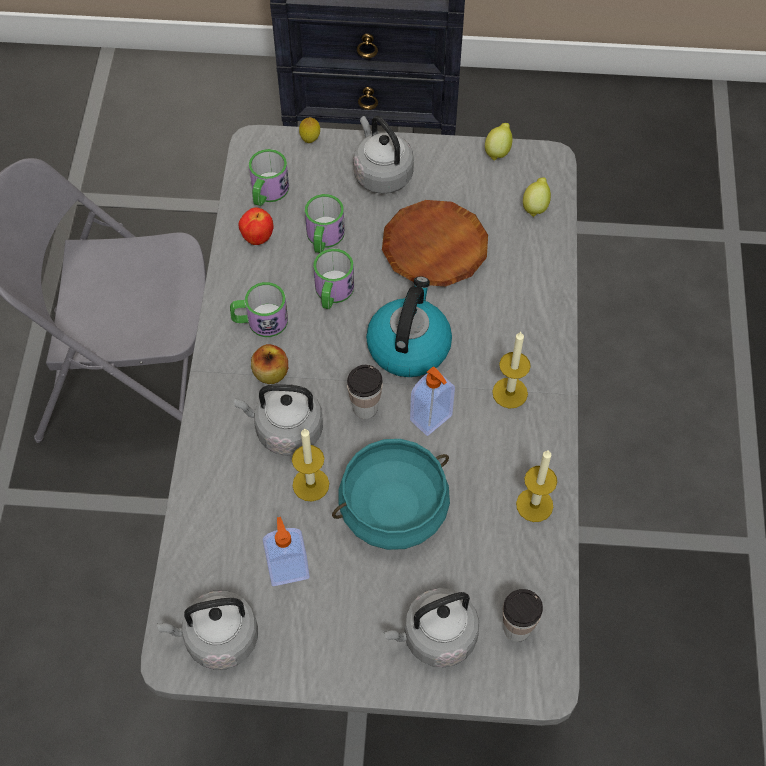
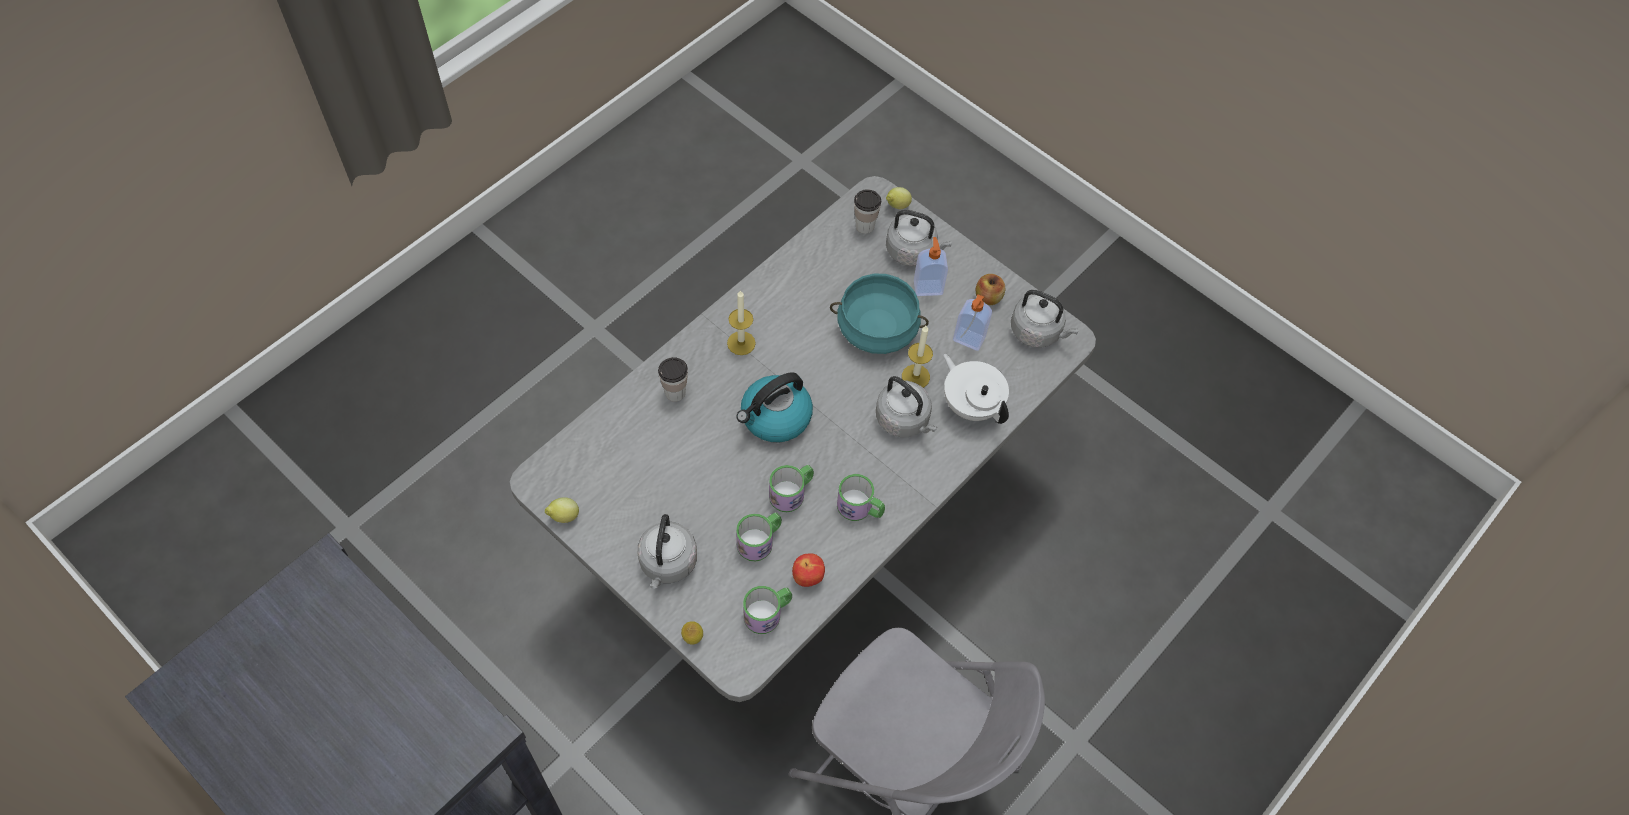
camera: 145 degrees left, 0 degrees up
(230, 496) = (971, 404): none -> white teapot
(271, 373) = (883, 465): apple -> apple (988, 297)
(365, 407) = (840, 398): cup -> cup (675, 392)
(432, 419) = (805, 362): soap dispenser -> soap dispenser (927, 287)
(434, 248) = (689, 473): brown plate -> none
(534, 505) = (792, 274): candle -> none
(535, 206) = (587, 452): lemon -> lemon (896, 206)

